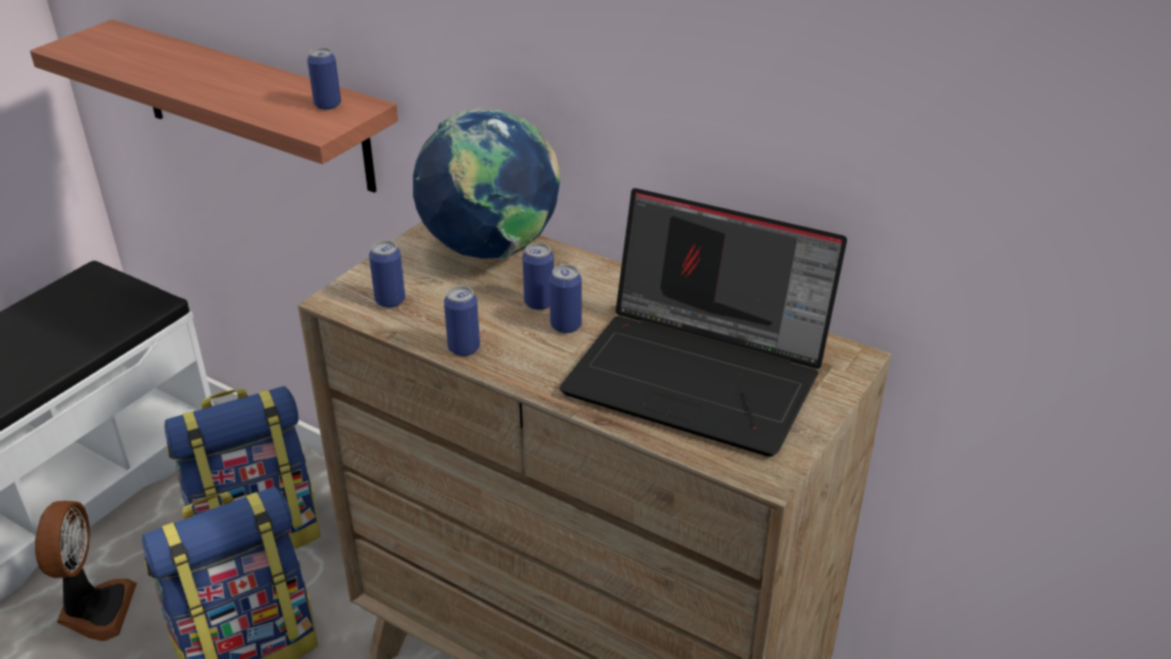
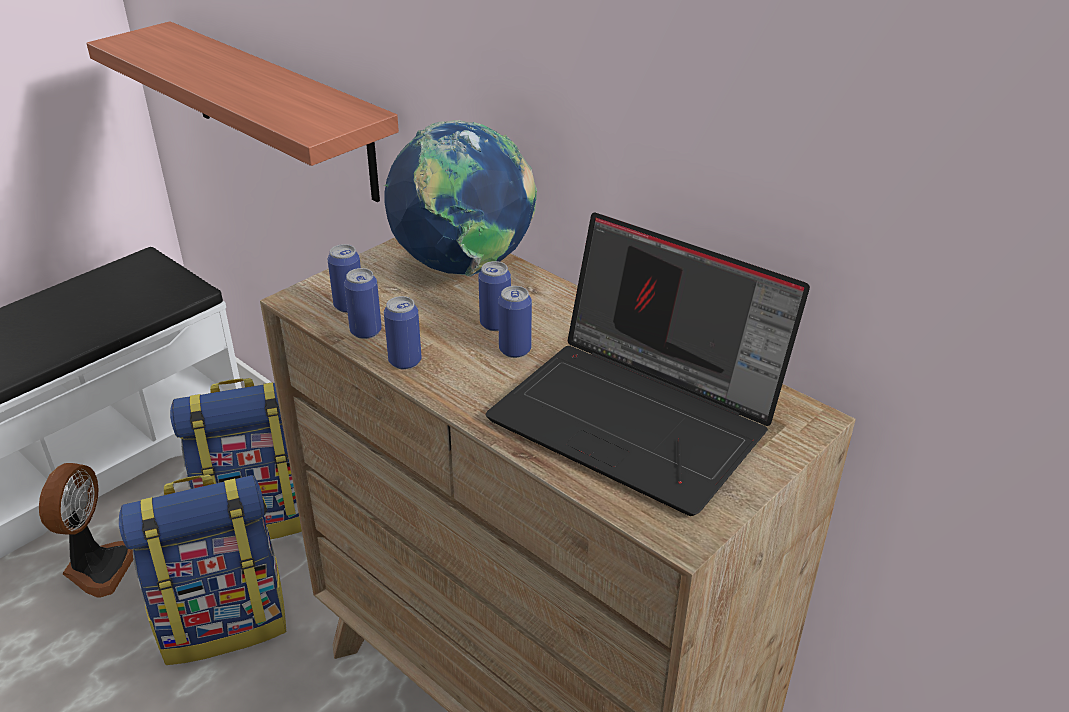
camera: 10 degrees right, 0 degrees up
(327, 105) = (331, 110): can -> can (366, 331)

